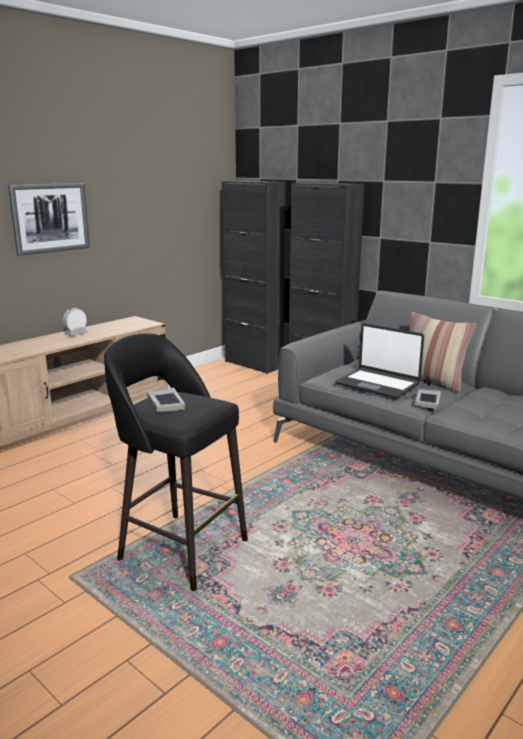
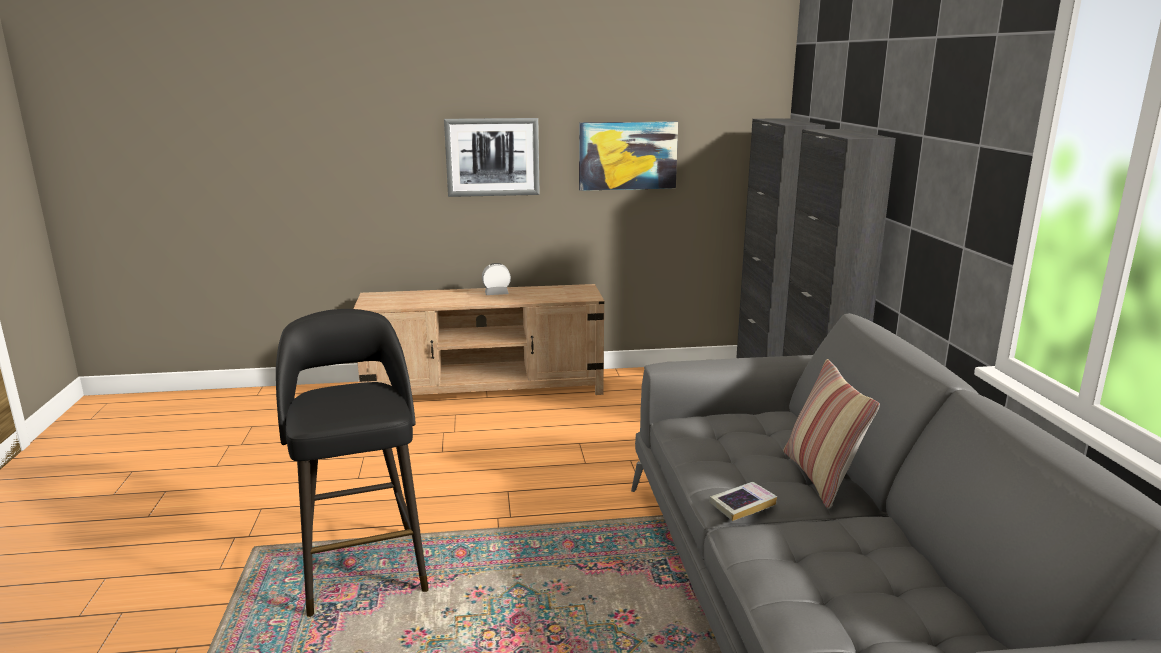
camera: 40 degrees right, 0 degrees up
(146, 212) = (627, 155): none -> picture
(165, 404) = (340, 395): book -> none
(378, 384) = (726, 455): laptop -> none

